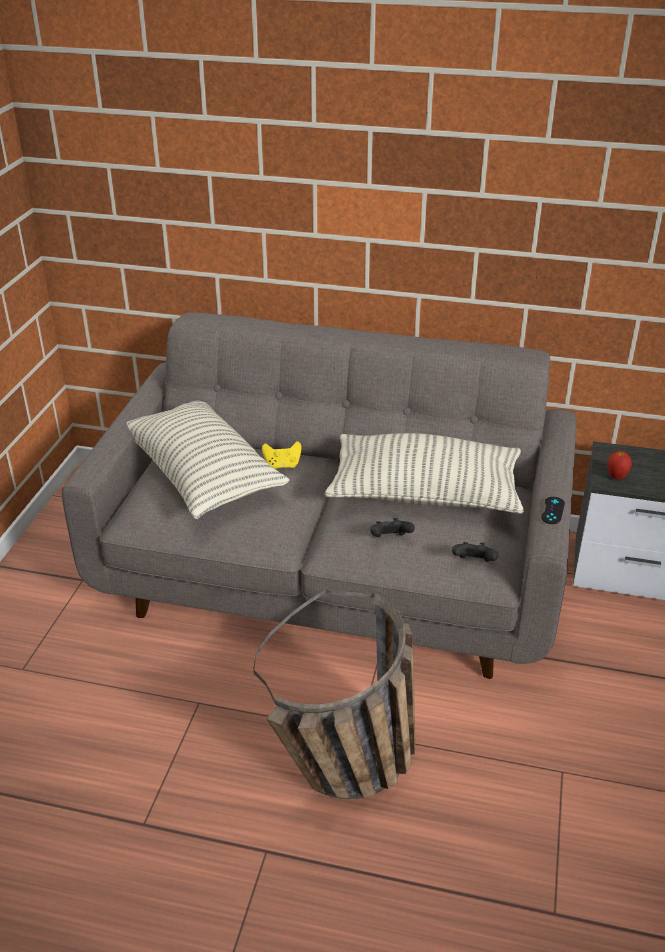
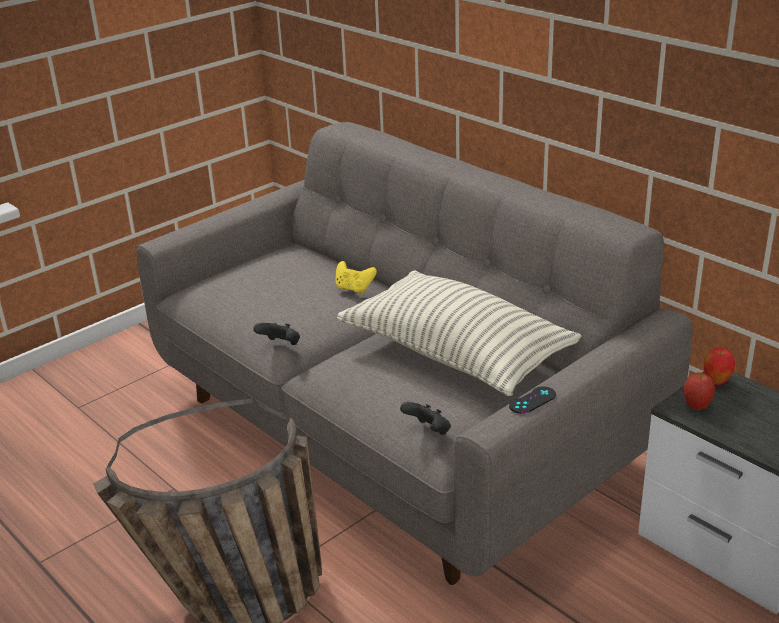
camera: 35 degrees right, 5 degrees down
(201, 475) = (276, 276): pillow -> none
(390, 539) = (374, 382): black game controller -> black game controller (280, 345)
(608, 454) = (716, 381): none -> apple

